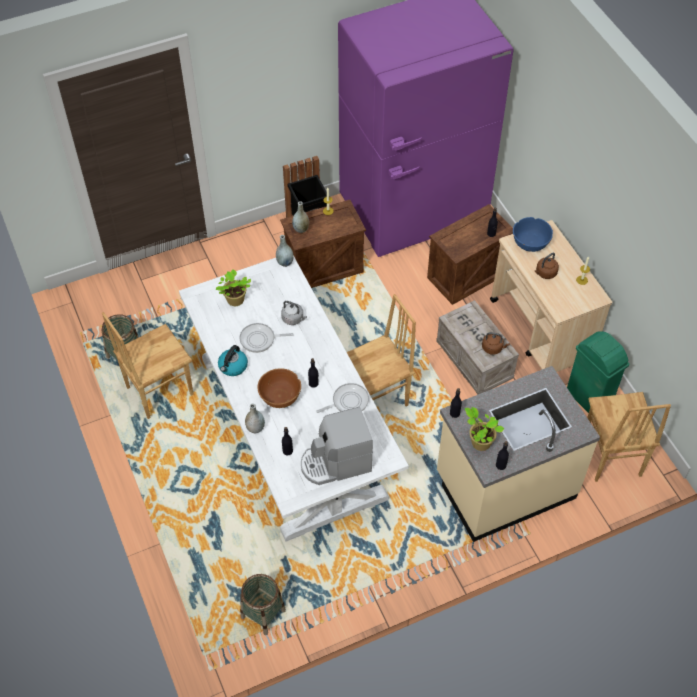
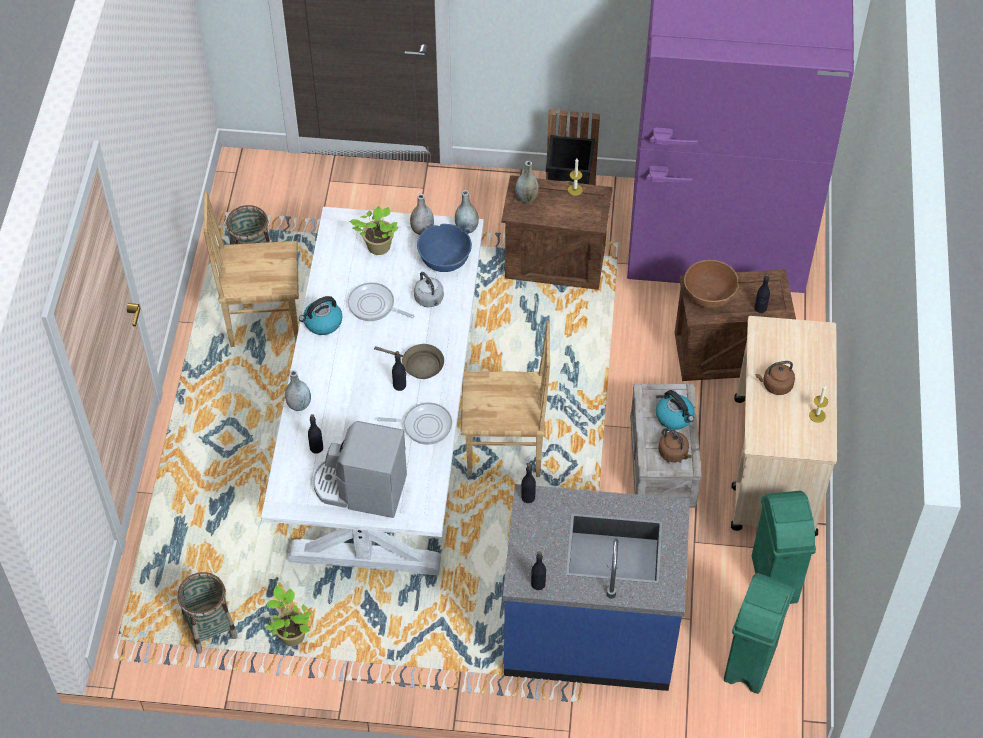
camera: 30 degrees right, 0 degrees up
(256, 276) = (422, 230): none -> grey vase
(280, 396) = (351, 382): brown bowl -> brown bowl (709, 295)
(316, 364) = (419, 365): none -> brown frying pan
(478, 325) = (675, 417): none -> kettle
(479, 442) = (532, 544): potted plant -> potted plant (291, 634)
(504, 485) = (590, 630): beige counter -> blue counter
(530, 243) = (784, 339): blue bowl -> blue bowl (444, 260)
(610, 456) = (749, 663): brown chair -> green trash can

